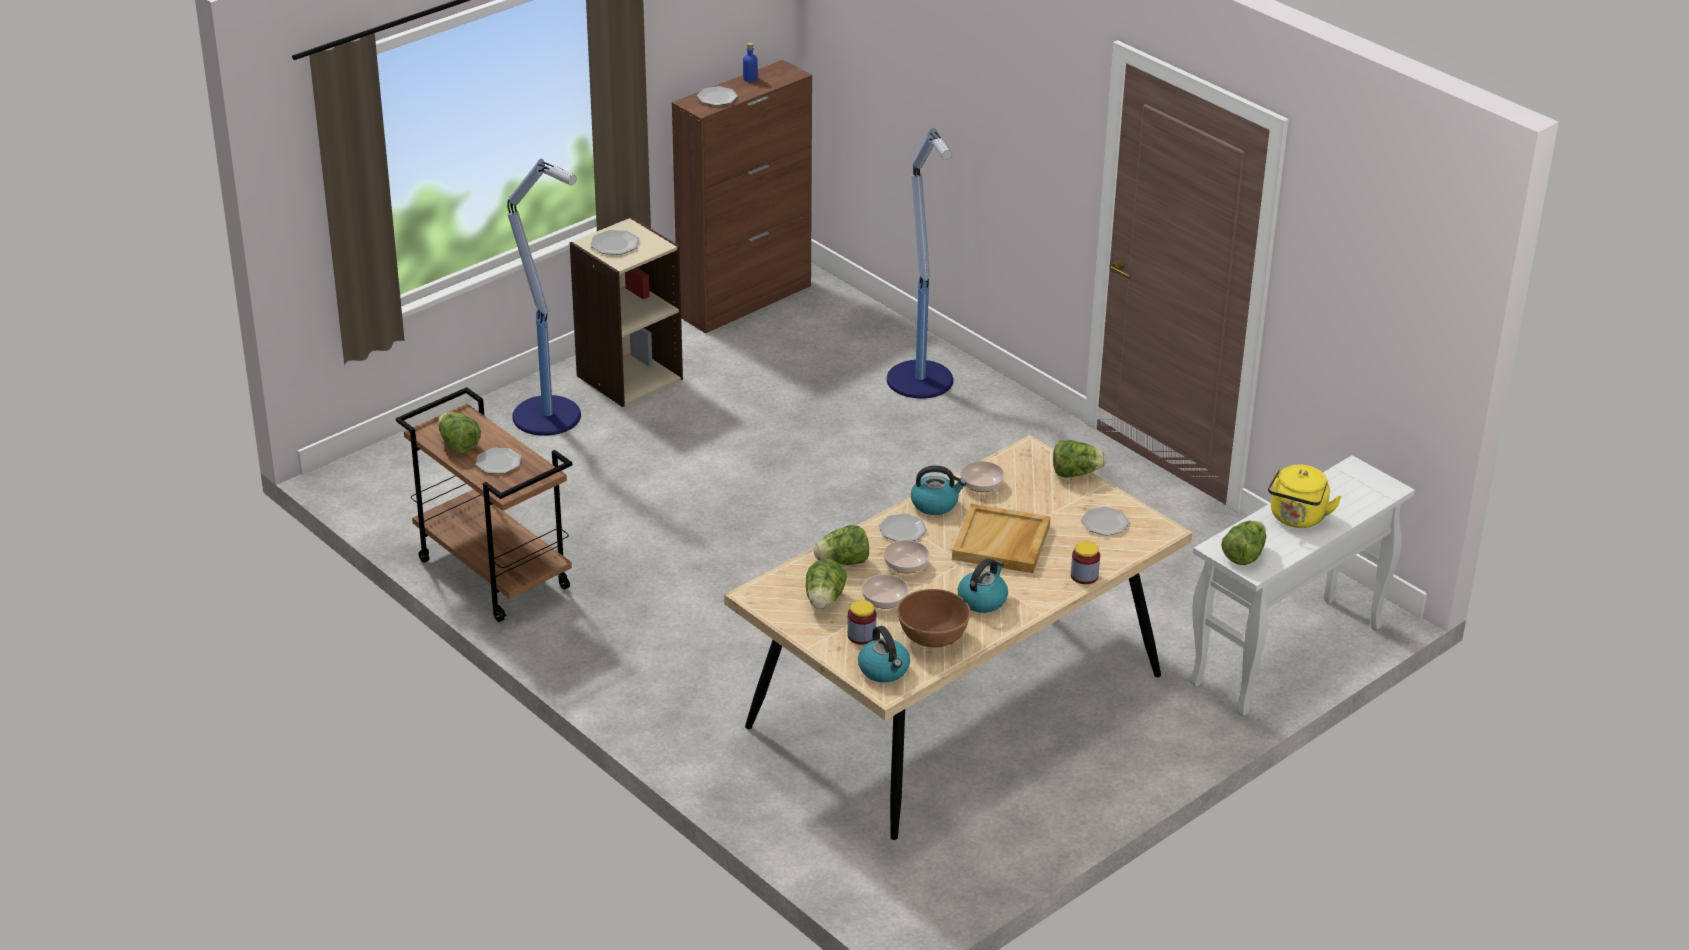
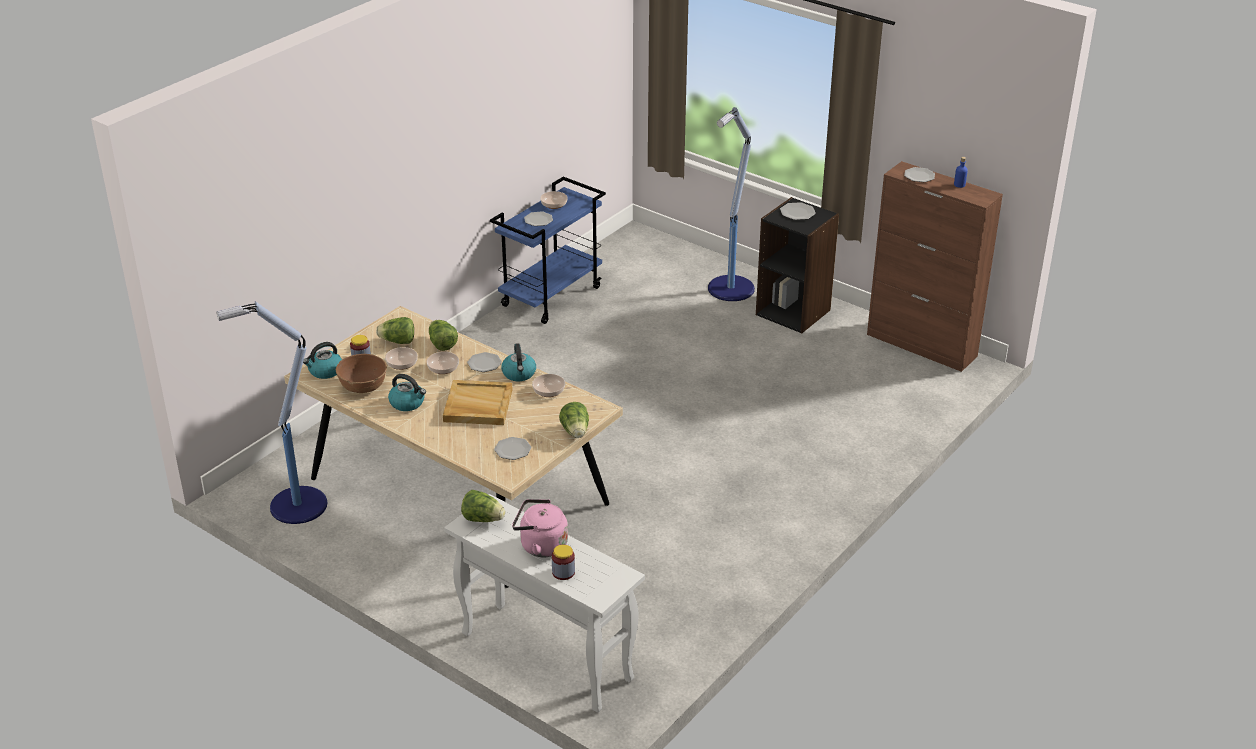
camera: 80 degrees right, 0 degrees up
(458, 445) = (553, 205): lettuce -> bowl
(491, 574) = (551, 296): brown cart -> blue cart
(629, 377) = (793, 312): beige bookcase -> black bookcase
(921, 381) = (853, 437): floor lamp -> floor lamp (296, 506)
(1084, 576) = (443, 445): jar -> jar (563, 572)
(1297, 518) = (540, 545): yellow kettle -> pink kettle

